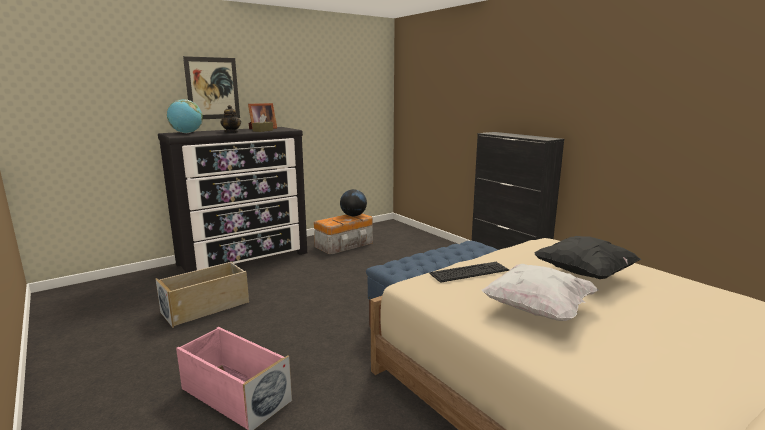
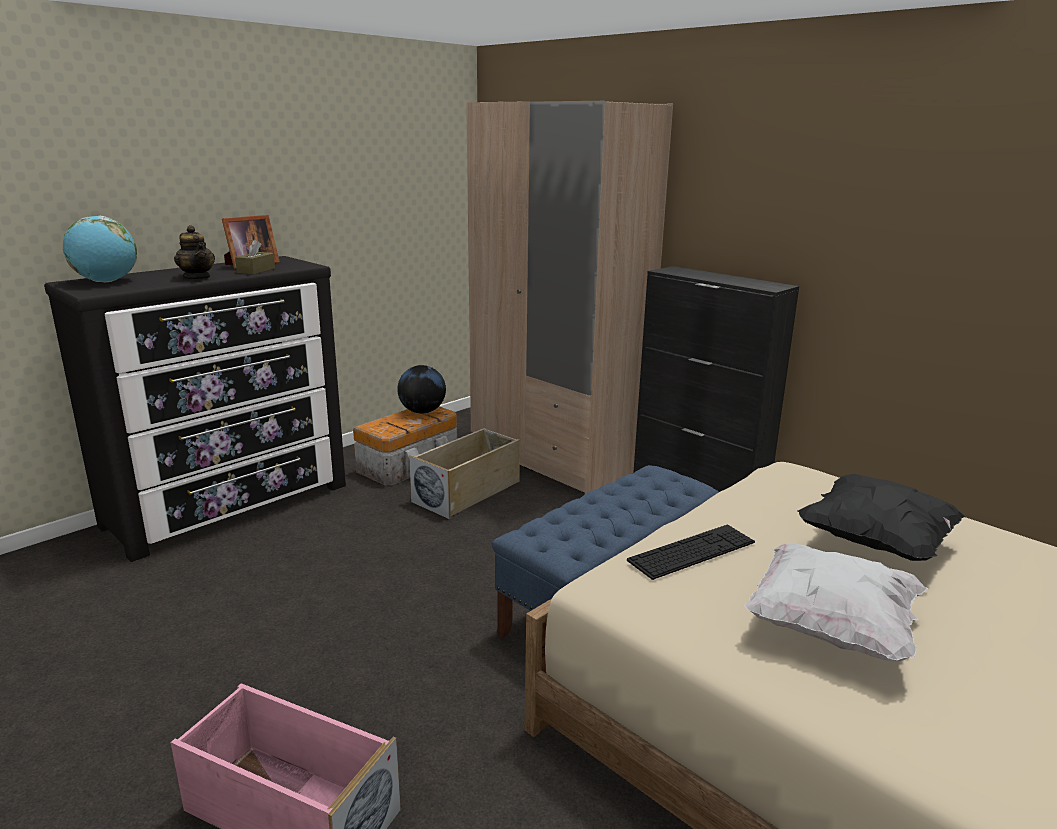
camera: 10 degrees left, 5 degrees up
(206, 307) = (184, 620): beige storage box -> beige storage box (468, 491)
(212, 88) = (148, 188): picture -> none
(429, 246) = (556, 458): none -> beige wardrobe

